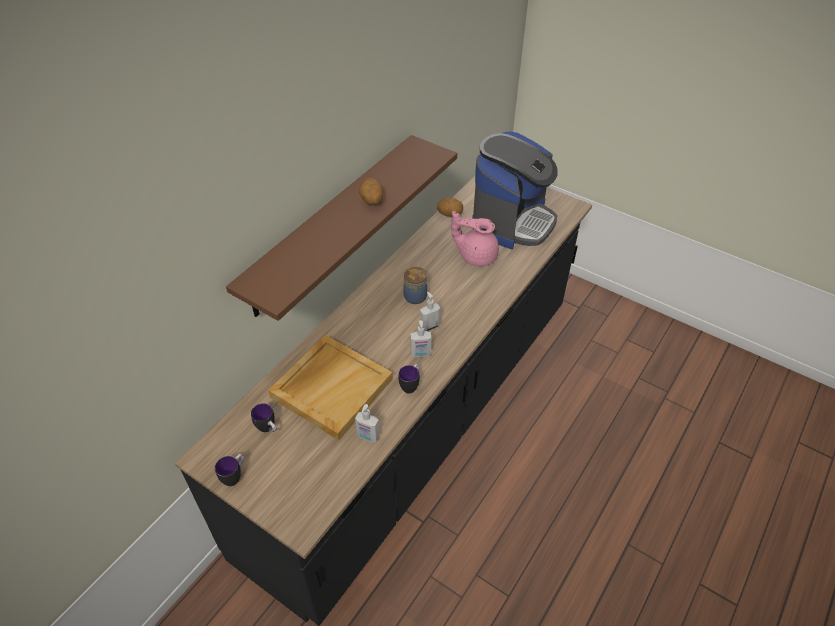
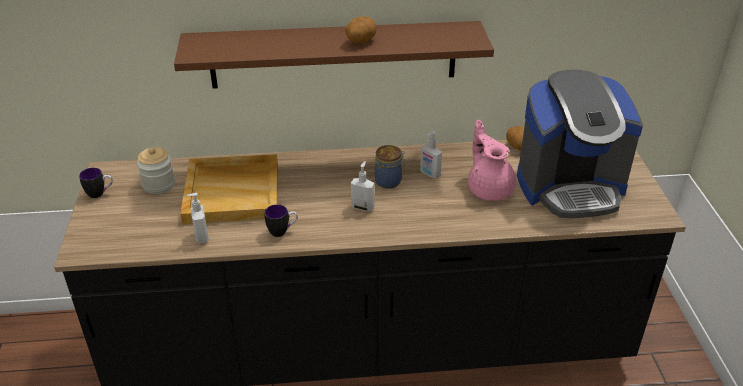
camera: 50 degrees right, 10 degrees down
(268, 429) = (159, 185): mug -> jar
(420, 354) = (324, 219): soap dispenser -> soap dispenser (429, 174)

